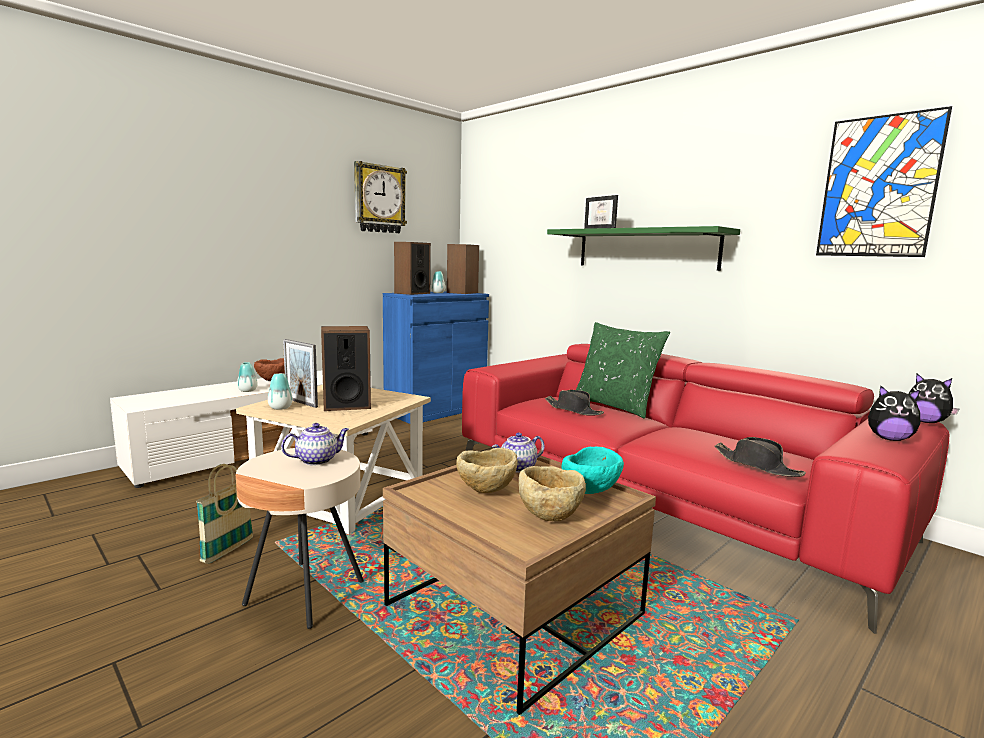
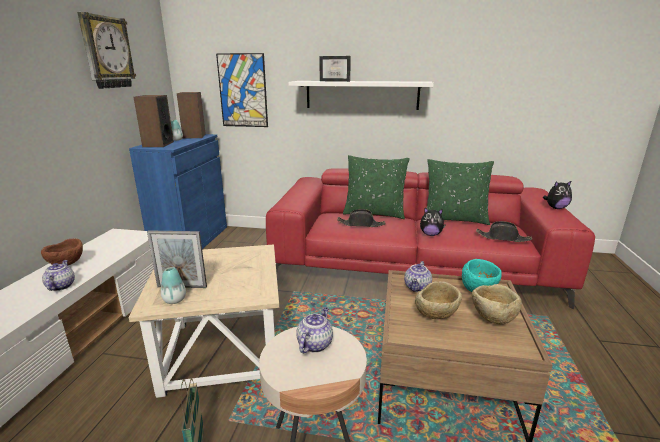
camera: 35 degrees left, 10 degrees up
(247, 390) = (61, 286): vase -> teapot
(346, 405) = (227, 275): speaker -> none
(645, 249) = (362, 95): green shelf -> white shelf
(722, 433) = (454, 219): none -> green pillow
(878, 187) = (513, 57): picture -> picture (243, 91)
(926, 422) = (544, 191): plush toy -> plush toy (430, 234)

